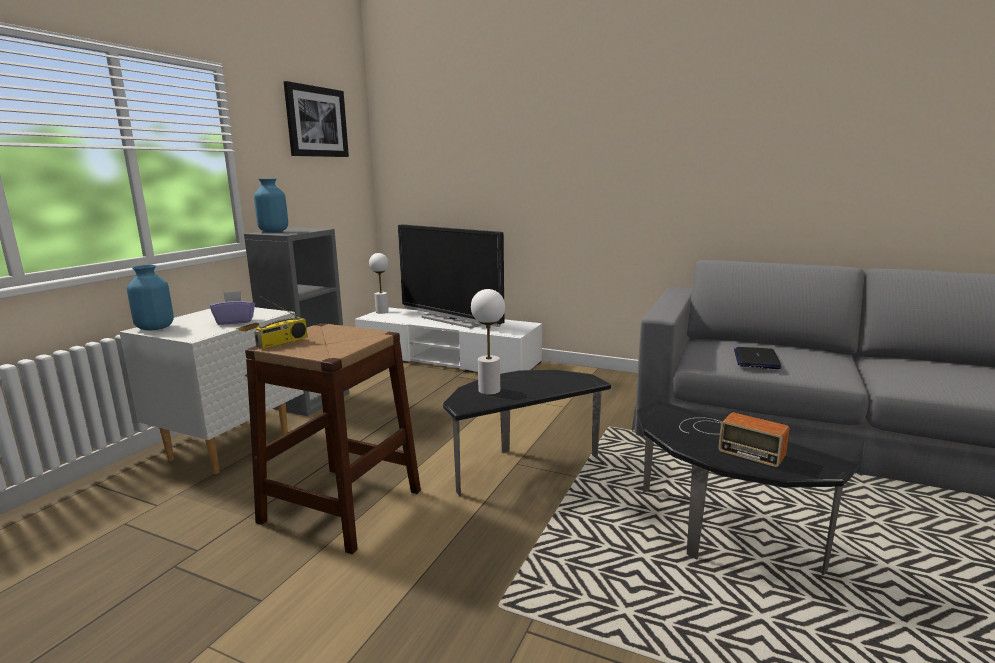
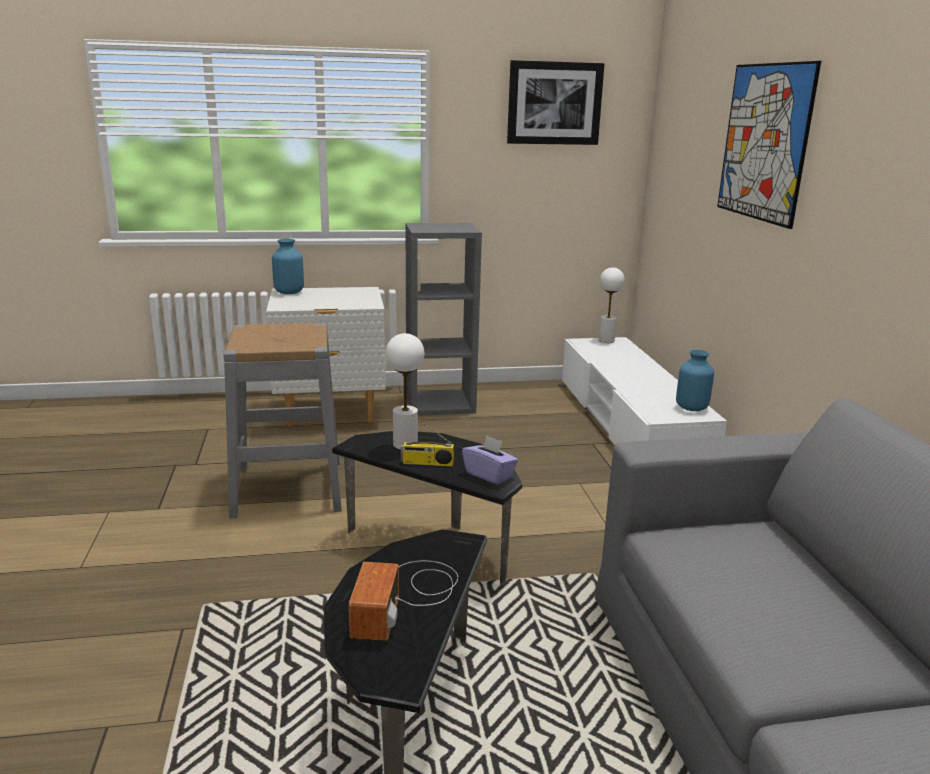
camera: 55 degrees right, 5 degrees up
(235, 321) = (332, 303): purple tissue box -> purple tissue box (489, 474)
(274, 231) = (429, 225): blue vase -> blue vase (692, 408)
(282, 342) = (257, 328): radio -> radio (427, 463)
(341, 506) = (288, 488): brown stool -> grey stool
(452, 320) = (641, 376): television -> none
(529, 138) = (764, 142): none -> picture
(756, 359) = (729, 580): laptop -> none

